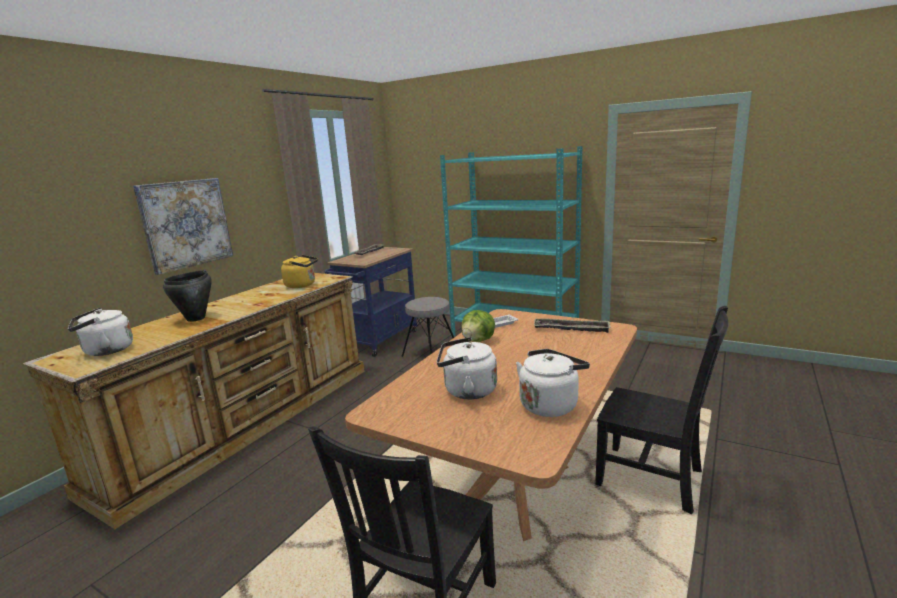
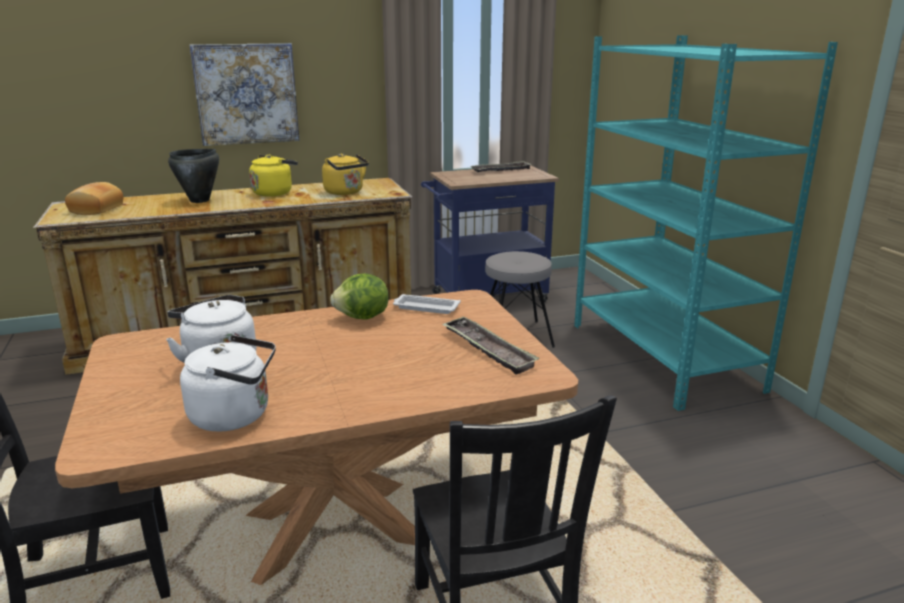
camera: 40 degrees right, 5 degrees up
(105, 351) = (95, 209): white kettle -> bread
(246, 298) = (274, 193): none -> yellow kettle

